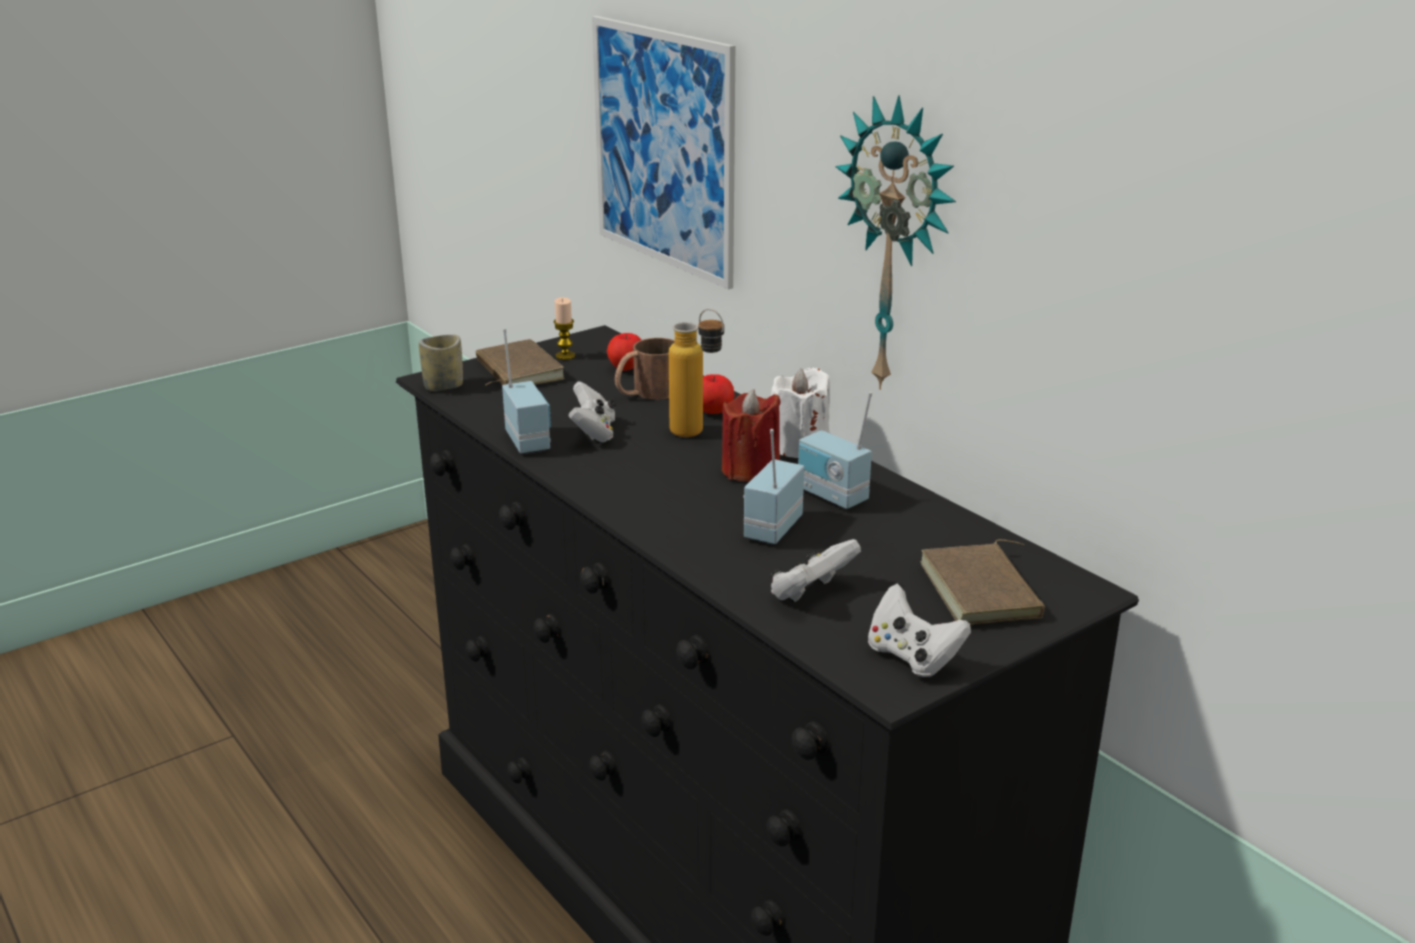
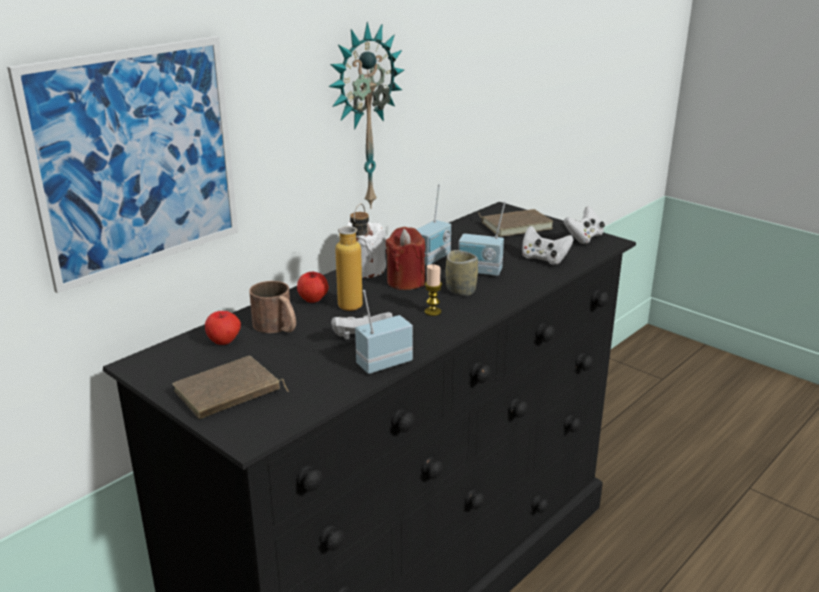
camera: 100 degrees left, 0 degrees up
(443, 386) = (268, 427): cup -> cup (461, 290)
(565, 356) = (190, 374): candle -> candle (433, 312)

